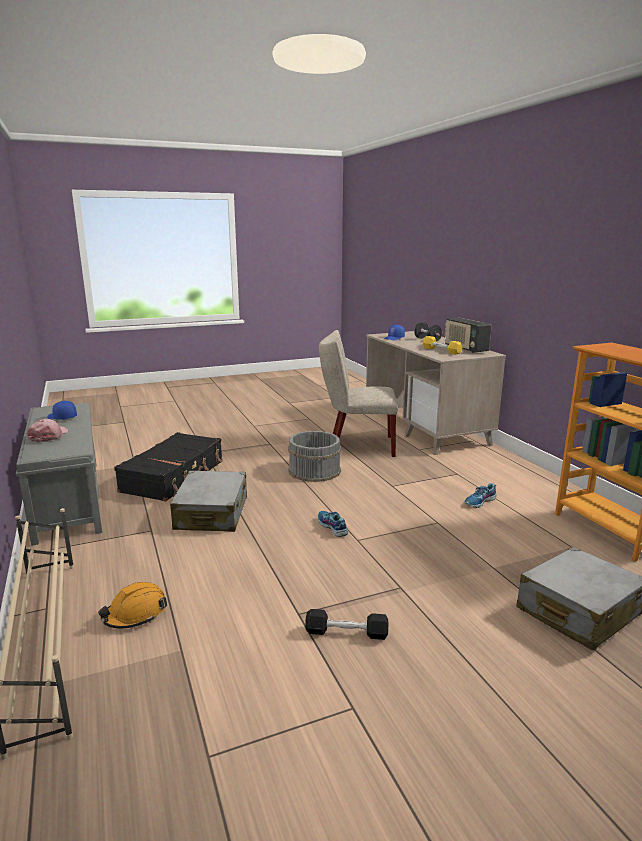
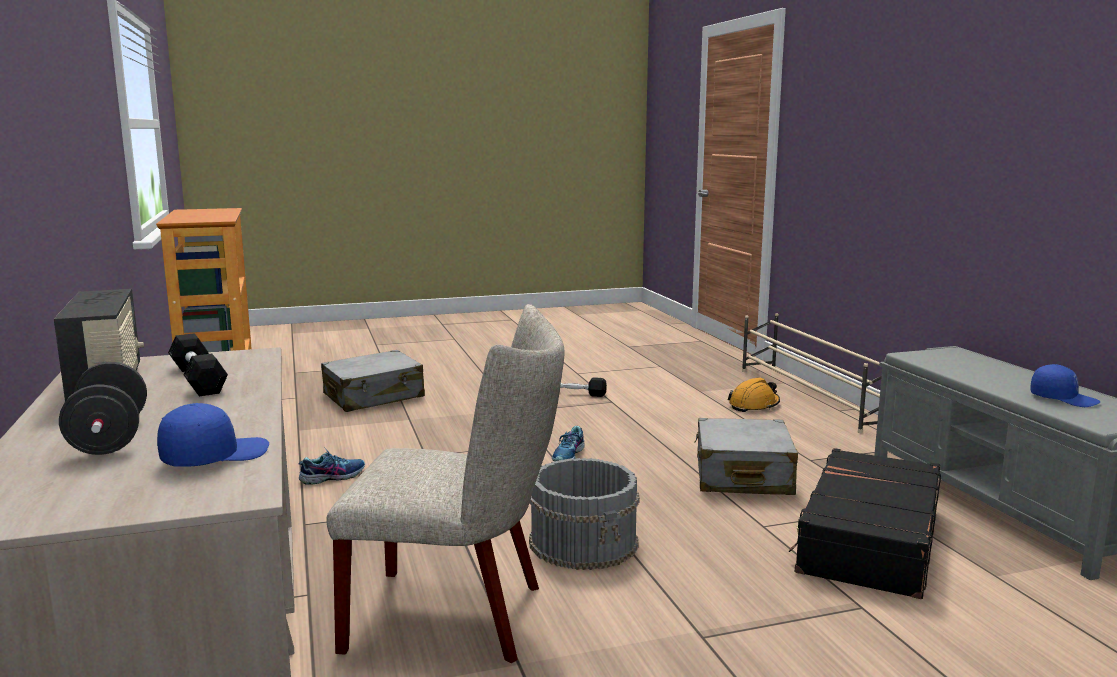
camera: 175 degrees left, 5 degrees down
(49, 436) = (999, 371): pink cap -> none
(332, 527) = (569, 455): shoe -> shoe turned 45 degrees clockwise
(441, 350) = (198, 379): yellow dumbbell -> black dumbbell

